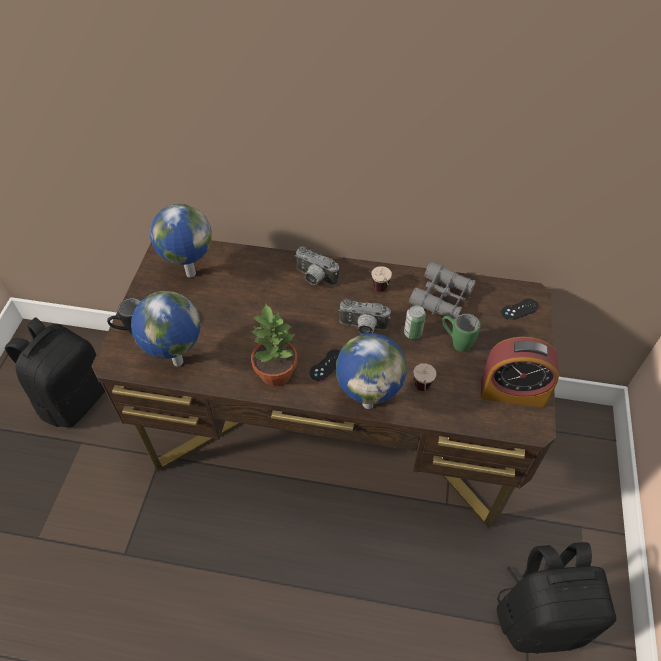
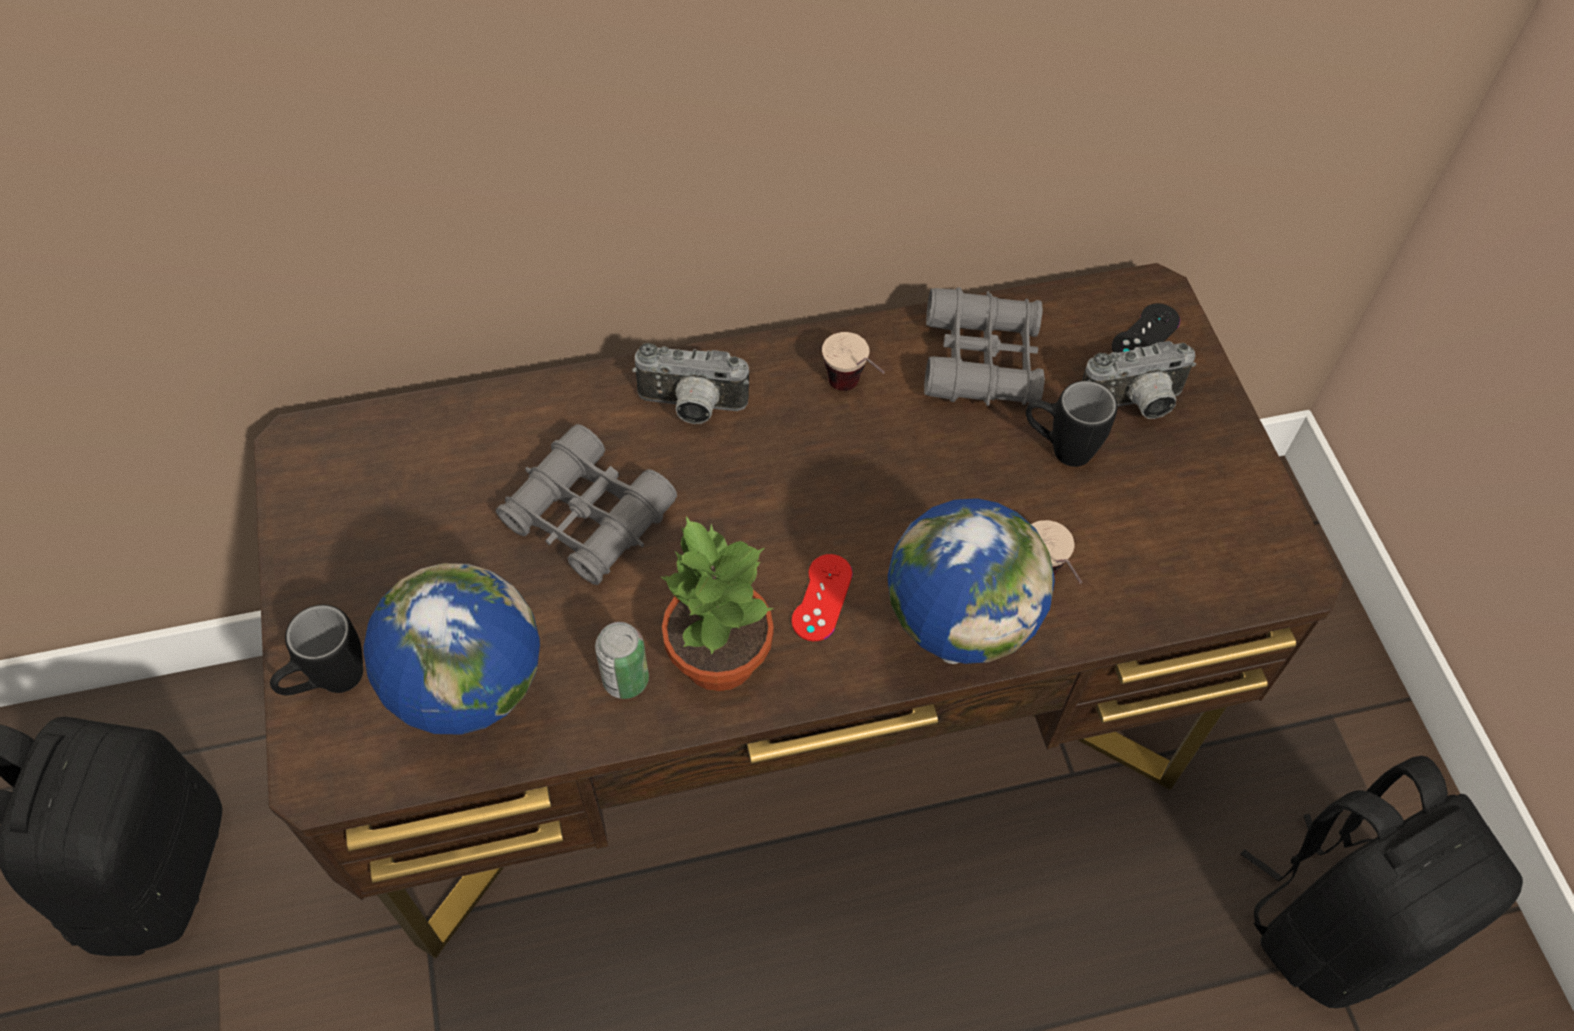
camera: 25 degrees left, 5 degrees up
(190, 273) = (394, 492): globe -> none
(254, 305) = (588, 517): none -> grey binoculars
(327, 365) = (822, 597): black game controller -> red game controller
(363, 328) = (855, 486): camera -> camera (1134, 405)
(413, 333) = (963, 460): can -> can (625, 680)
(456, 342) = (1058, 449): green mug -> black mug
(512, 392) = (1219, 515): alarm clock -> none

